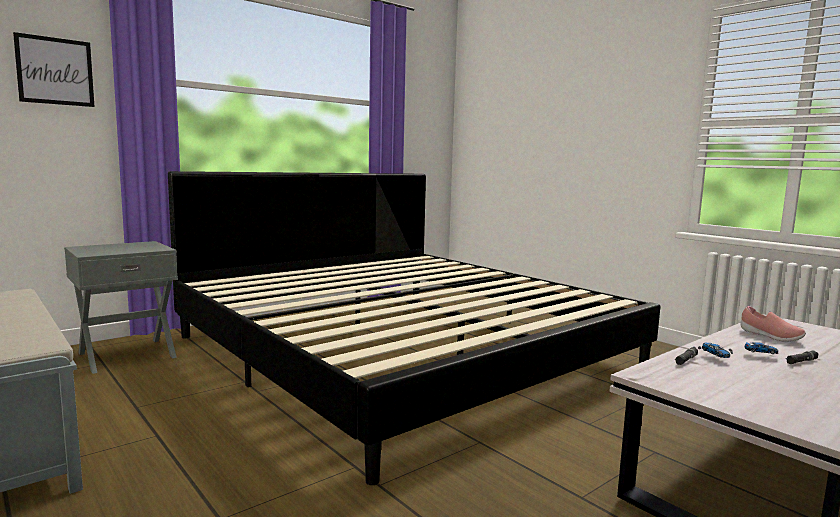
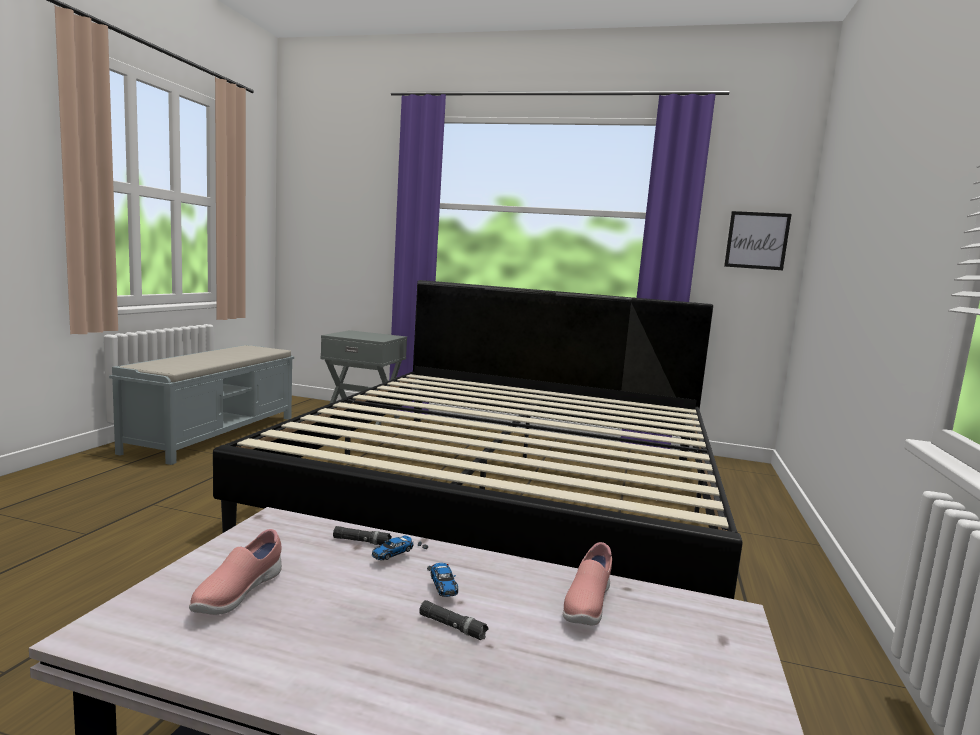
camera: 55 degrees right, 0 degrees up
(55, 71) = (370, 203): picture -> picture (757, 240)
(773, 399) = (237, 594): none -> pink shoe

